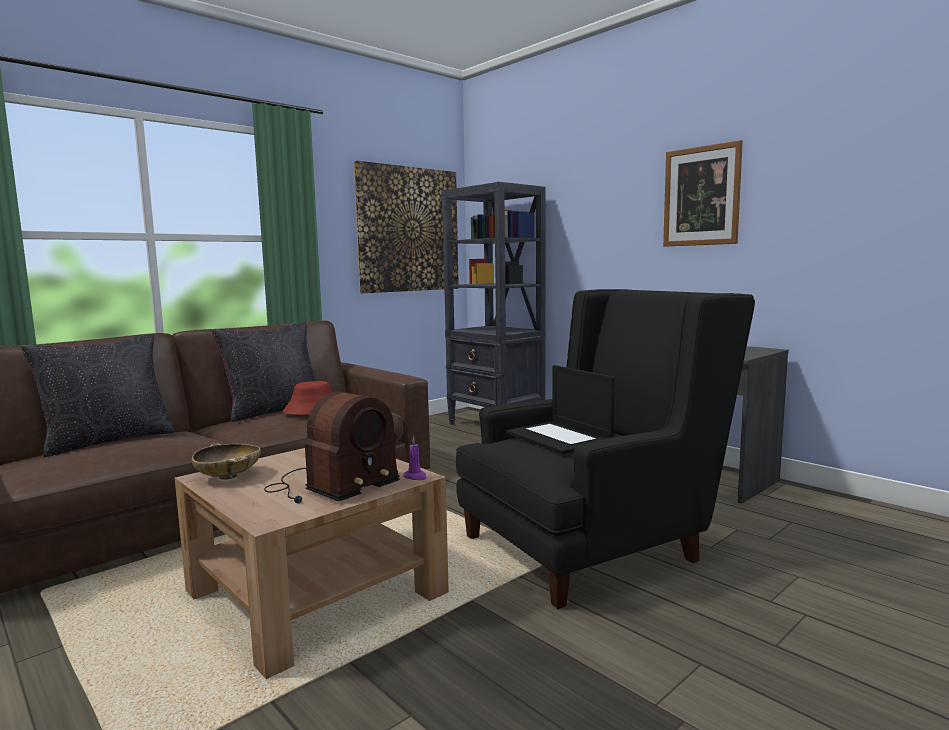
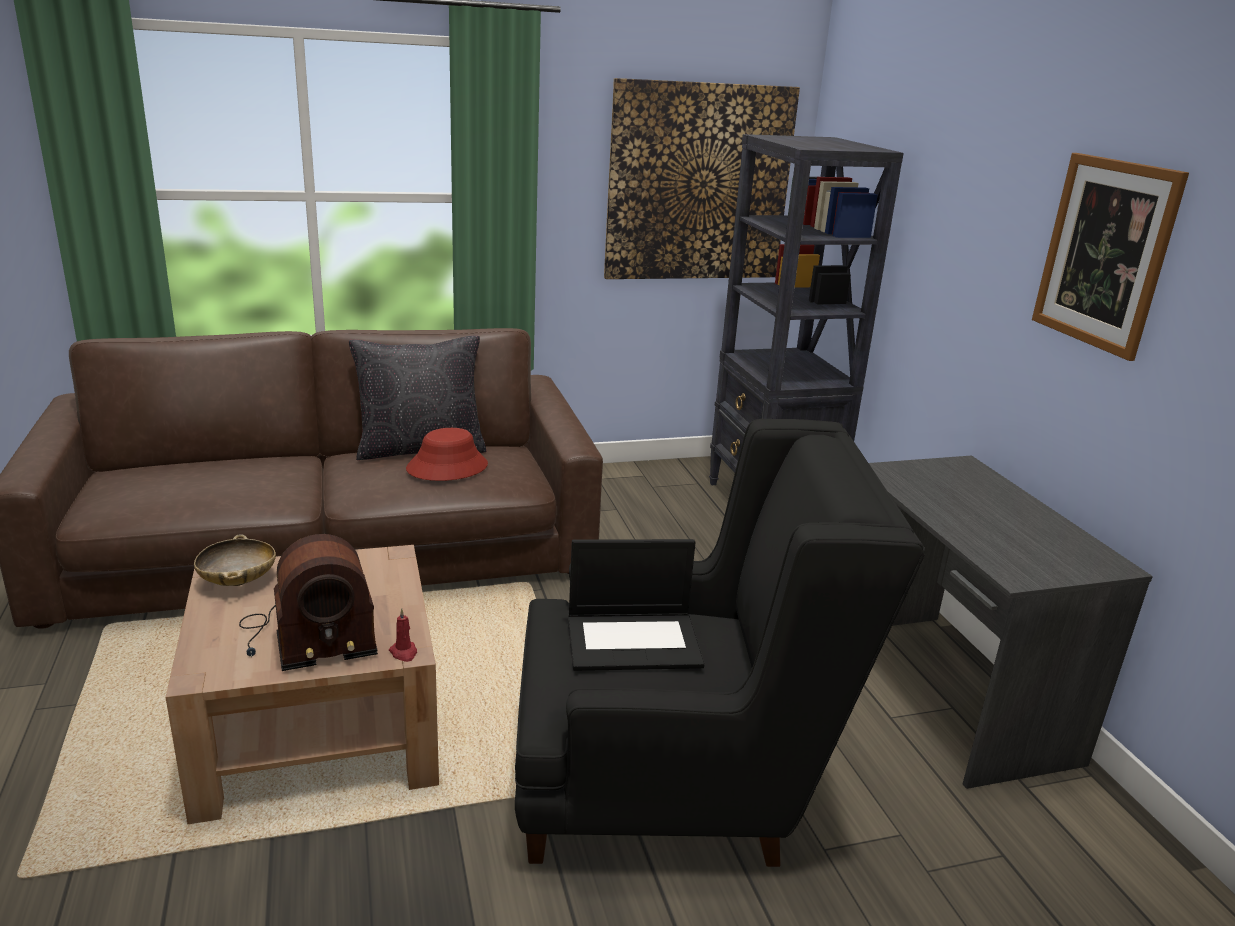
camera: 25 degrees right, 15 degrees up
(108, 441) = (218, 461): black pillow -> none
(415, 477) = (404, 653): purple candle -> red candle
(560, 438) = (634, 640): laptop -> laptop turned 90 degrees counterclockwise

